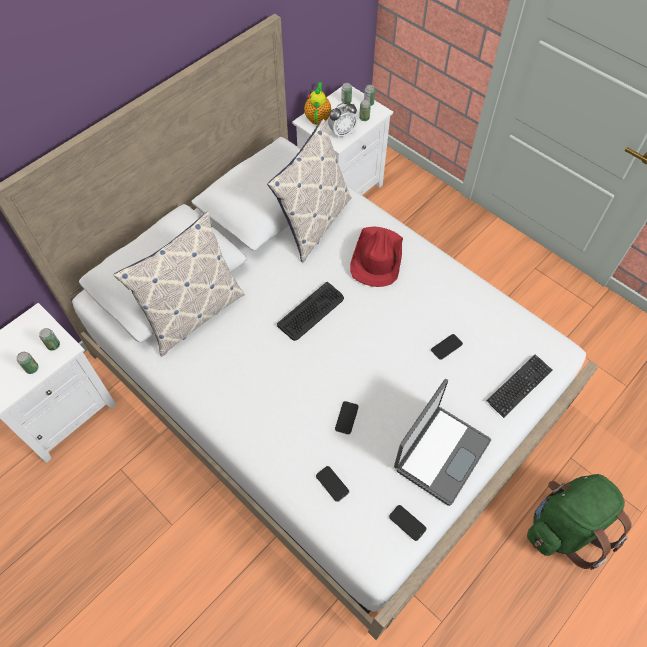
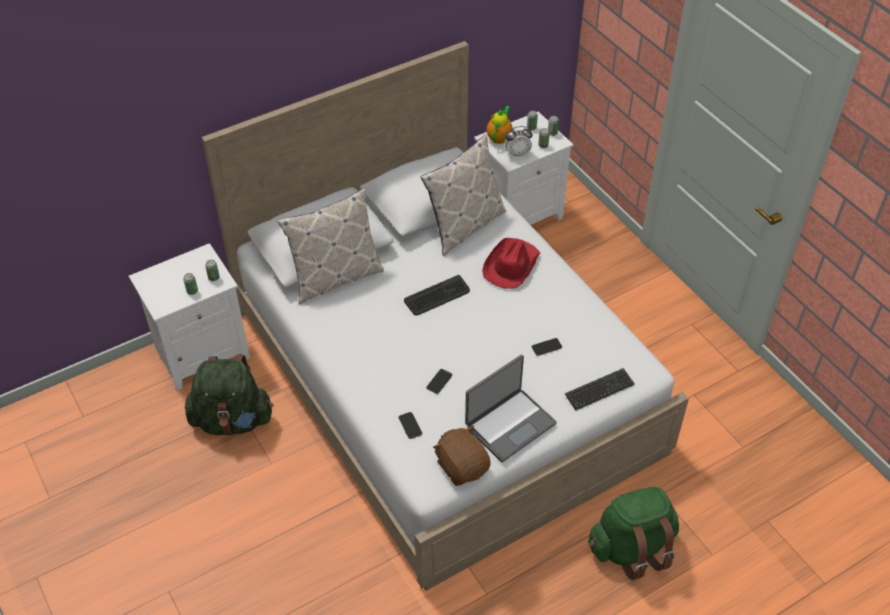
camera: 15 degrees right, 10 degrees down
(116, 483) = (232, 420): none -> green backpack
(407, 523) = (462, 466): phone -> brown plush toy

